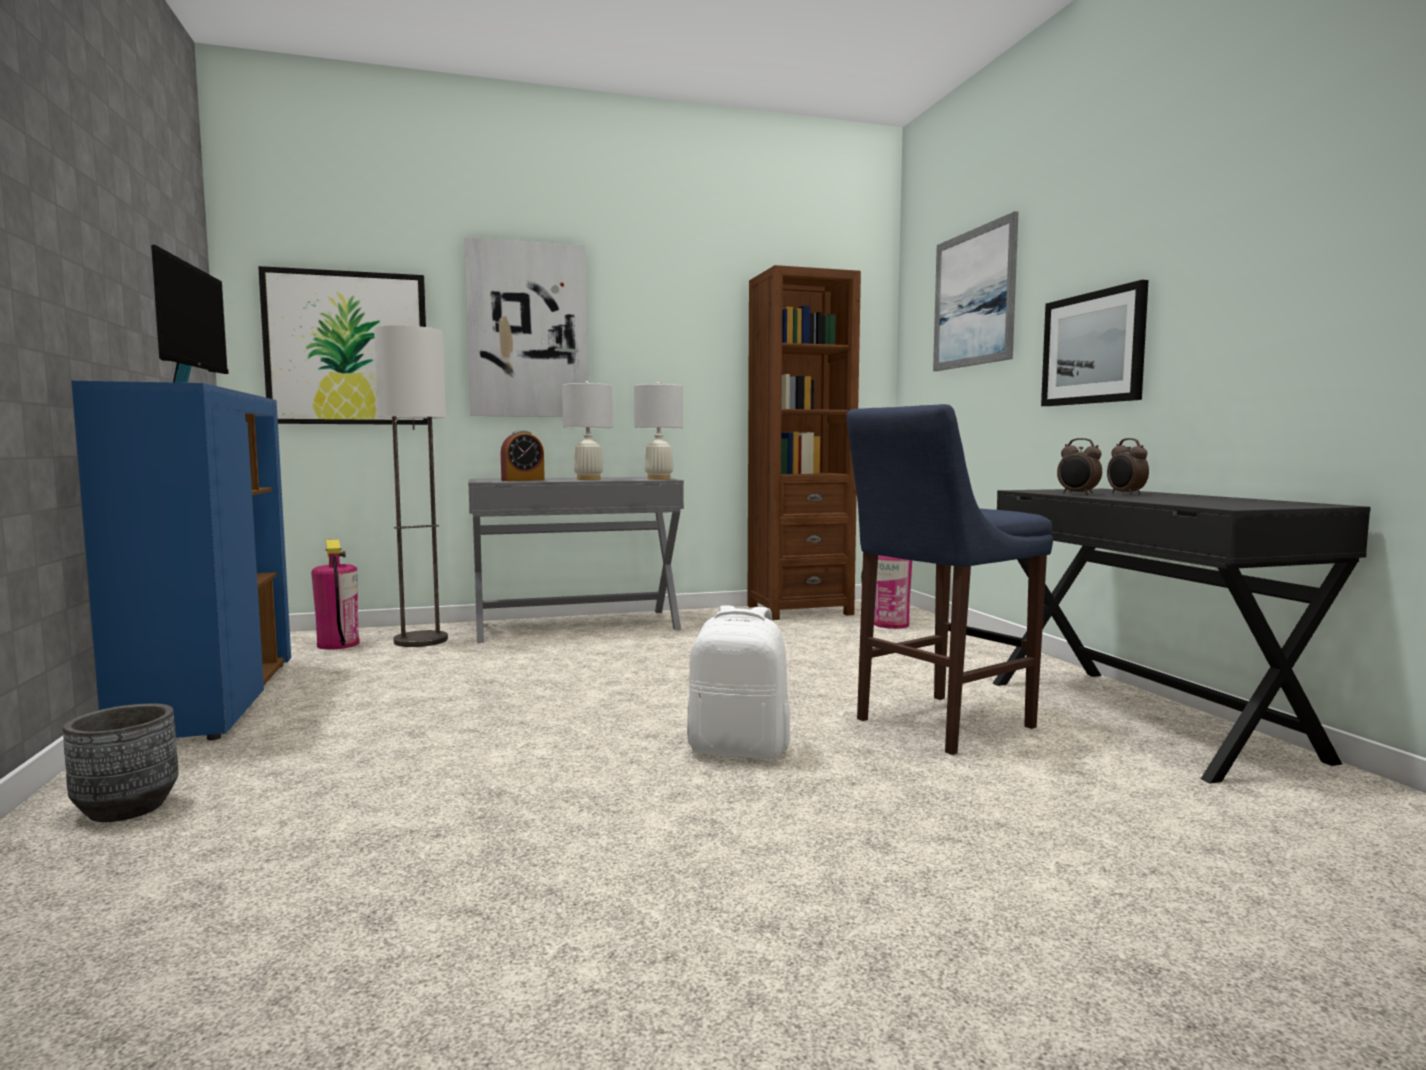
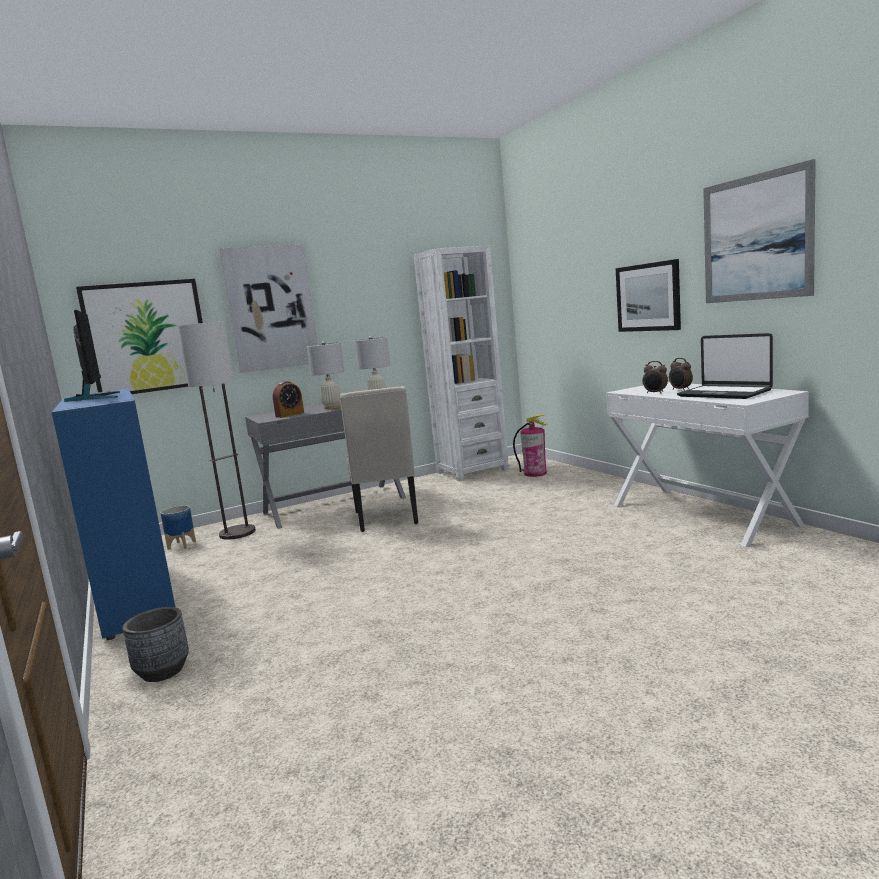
camera: 10 degrees left, 5 degrees up
(338, 644) = (181, 545): fire extinguisher -> planter
(634, 651) = (387, 518): none -> beige chair
(739, 749) = (495, 571): white backpack -> none
(799, 610) = (472, 471): brown bookcase -> white bookcase
(937, 724) = (595, 537): blue stool -> none
(973, 298) = (565, 260): picture -> picture (756, 238)
(1144, 718) = (702, 514): black desk -> white desk
(1202, 500) = (724, 393): none -> laptop

